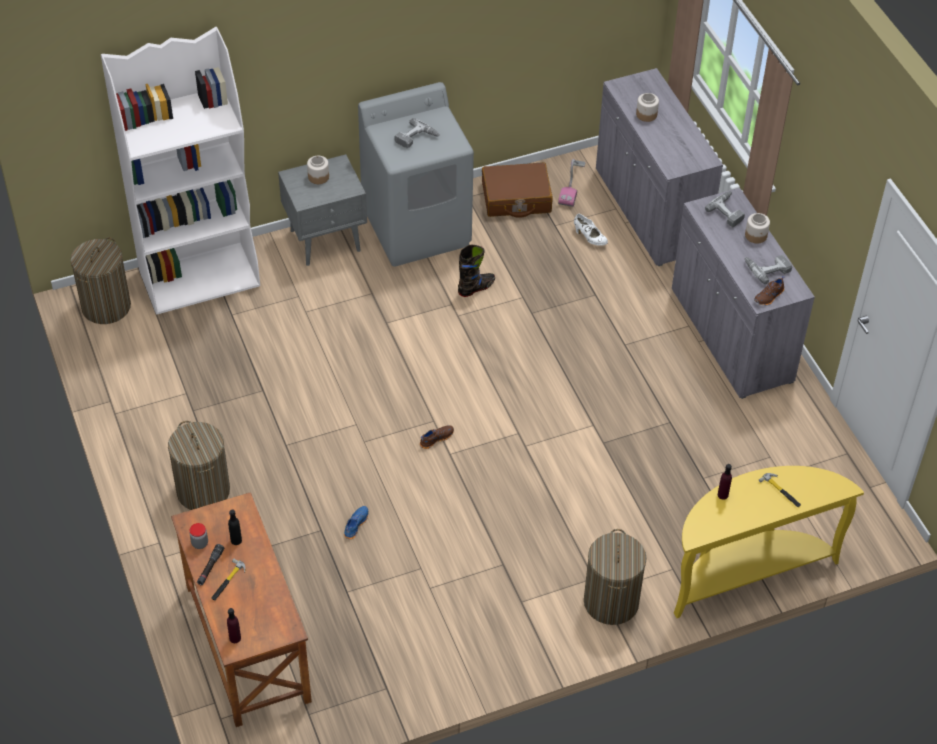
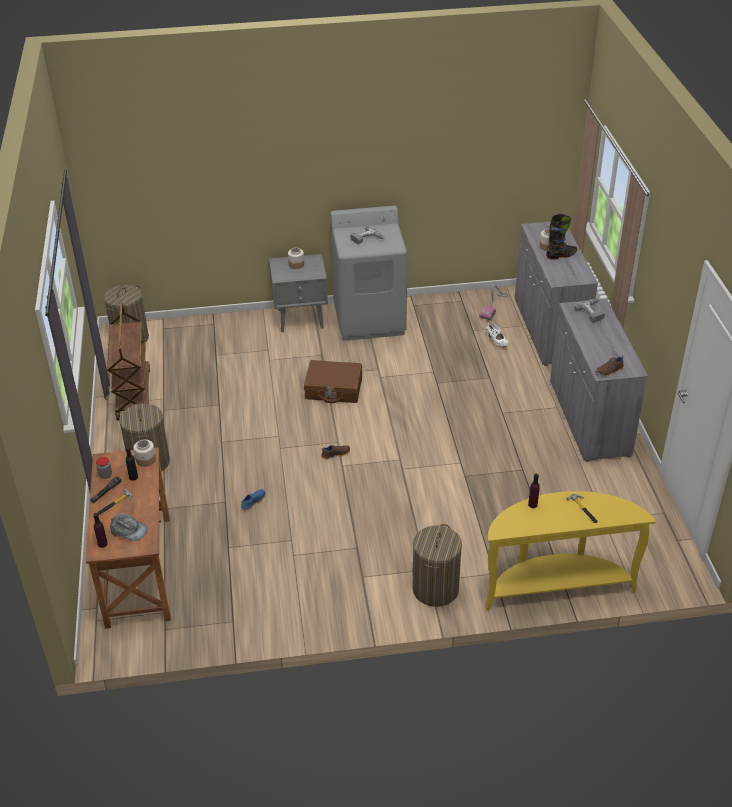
camera: 15 degrees right, 10 degrees down
(143, 392) = (133, 394): none -> brown cart
(200, 278) = (203, 330): white bookcase -> none
(259, 614) = (128, 530): none -> grey cap
(476, 288) = (400, 361): black boot -> black boot (561, 255)
(516, 198) = (449, 310): brown suitcase -> brown suitcase (333, 389)
(756, 235) = (611, 330): jar -> jar (146, 460)
(766, 268) = (613, 352): power drill -> none

